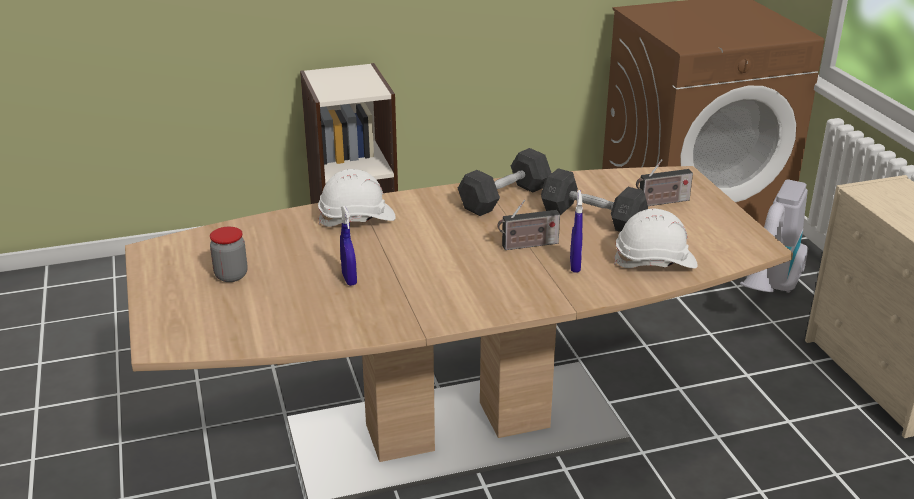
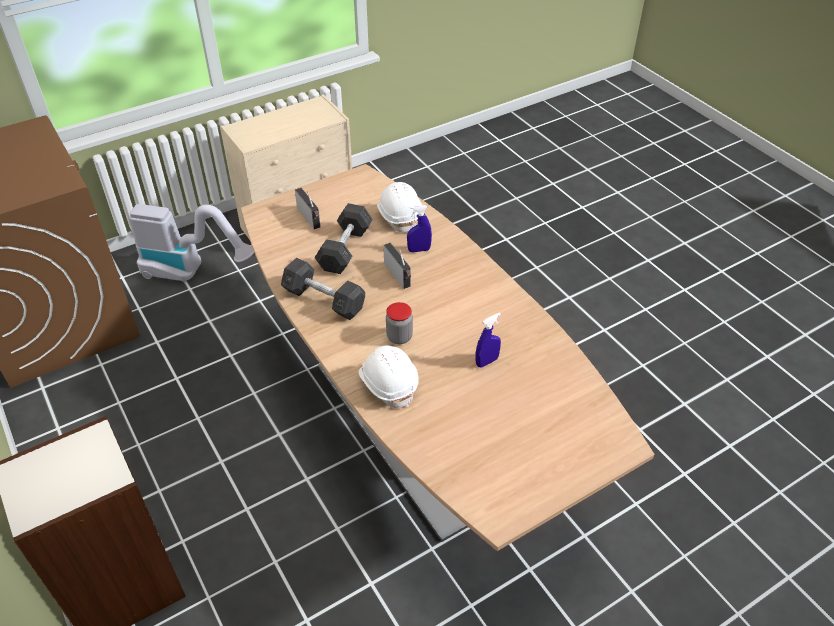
camera: 105 degrees left, 15 degrees up
(231, 275) = (514, 438): jar -> jar (399, 337)

